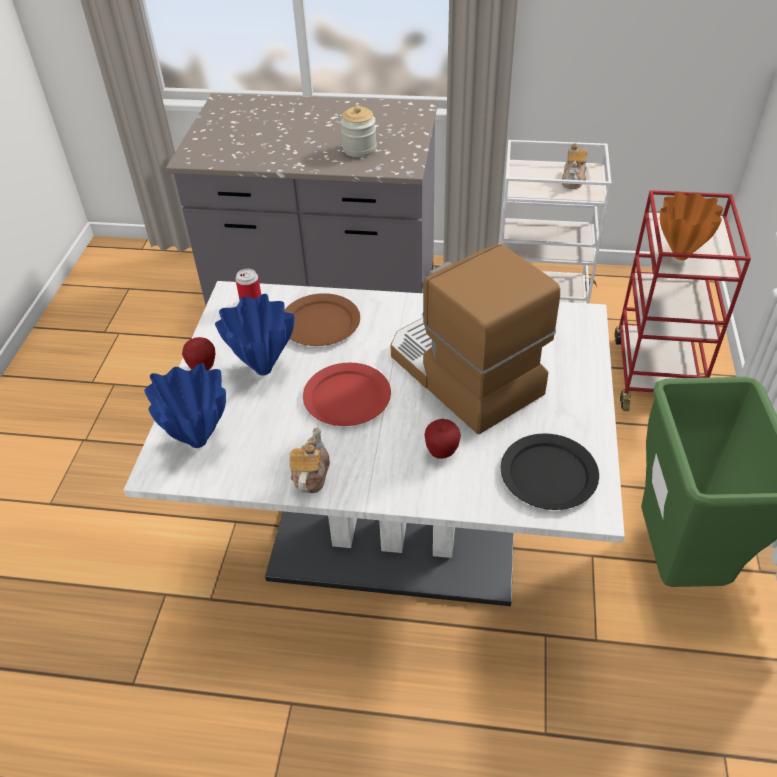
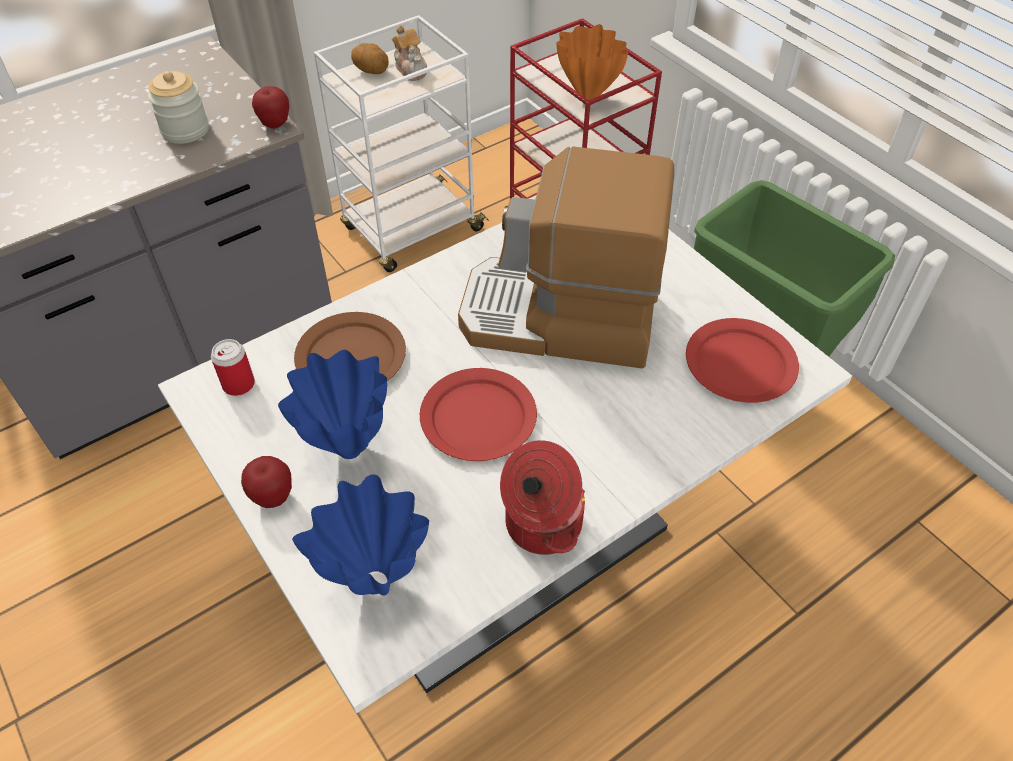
camera: 45 degrees left, 5 degrees up
(310, 475) = (541, 524): teapot -> cooking pot
(441, 452) = (632, 408): apple -> apple (275, 124)
(545, 170) = (372, 71): none -> potato
(549, 474) = (740, 363): black plate -> red plate

